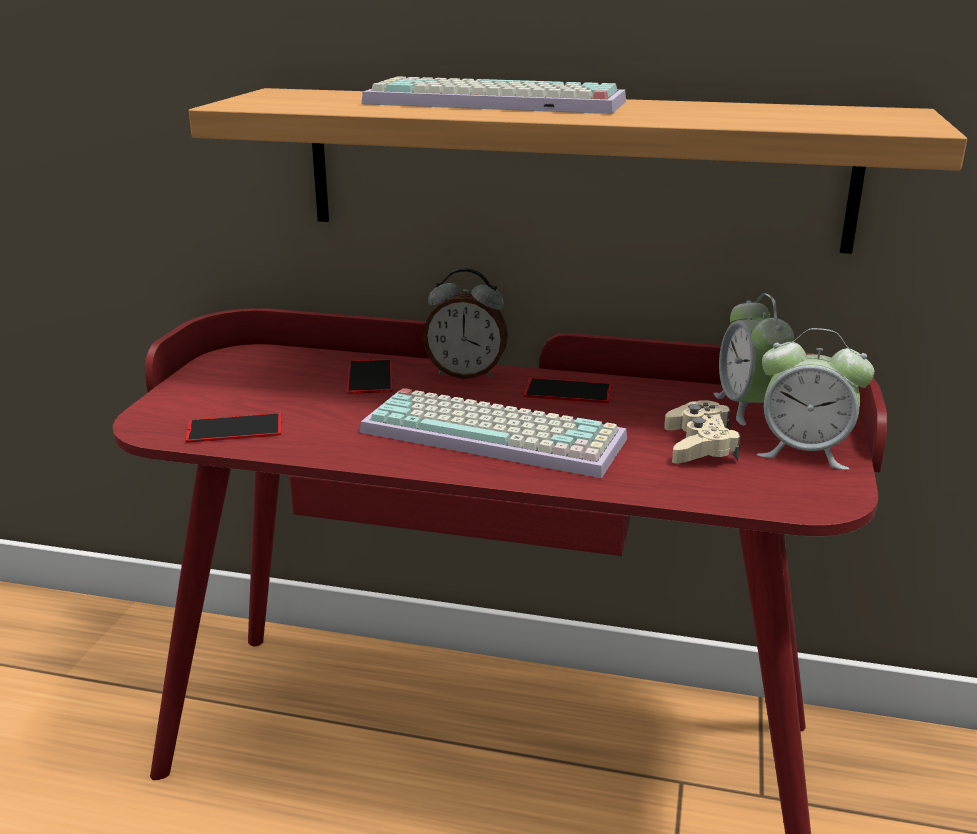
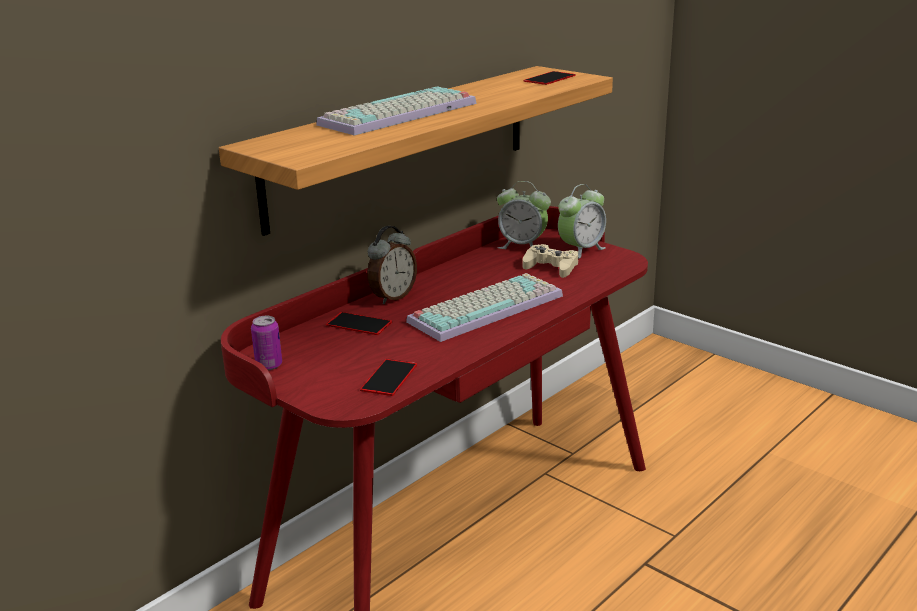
camera: 60 degrees left, 0 degrees up
(226, 364) = (269, 365): none -> can
(568, 391) = (452, 278): phone -> phone (549, 78)

